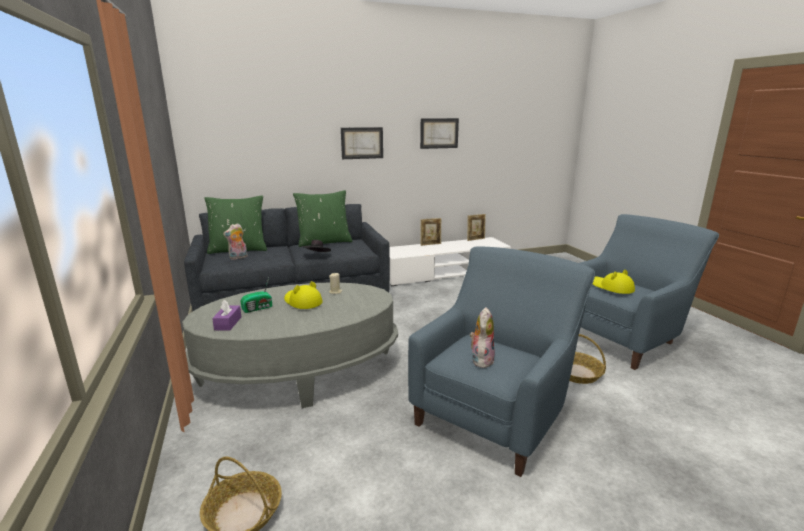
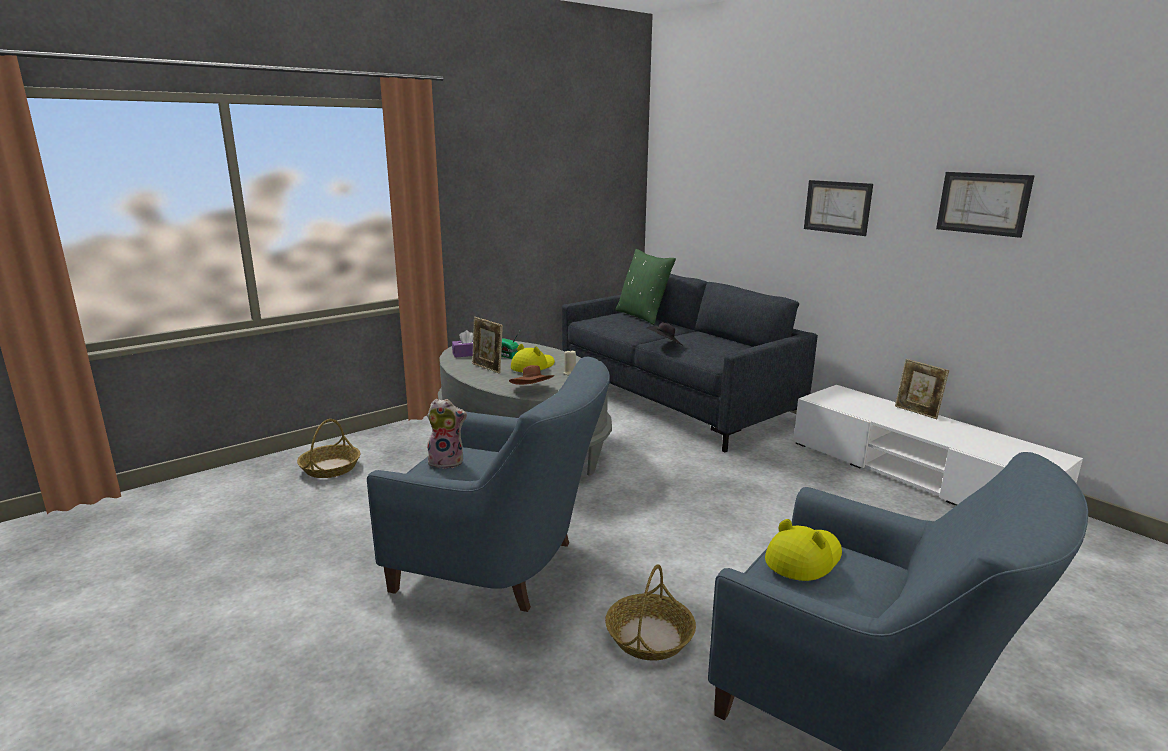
camera: 70 degrees right, 0 degrees up
(238, 257) = (618, 321): plush toy -> none
(324, 242) = (721, 338): green pillow -> none
(361, 309) = (532, 390): none -> brown hat
(475, 239) = (1026, 444): picture frame -> picture frame (487, 368)

